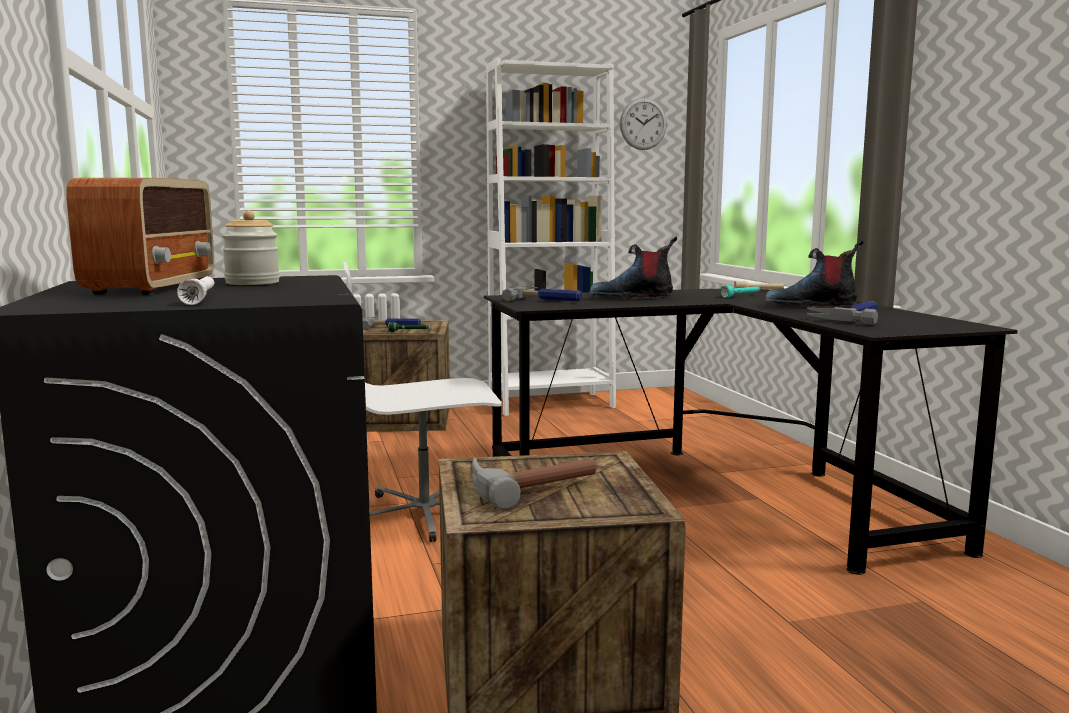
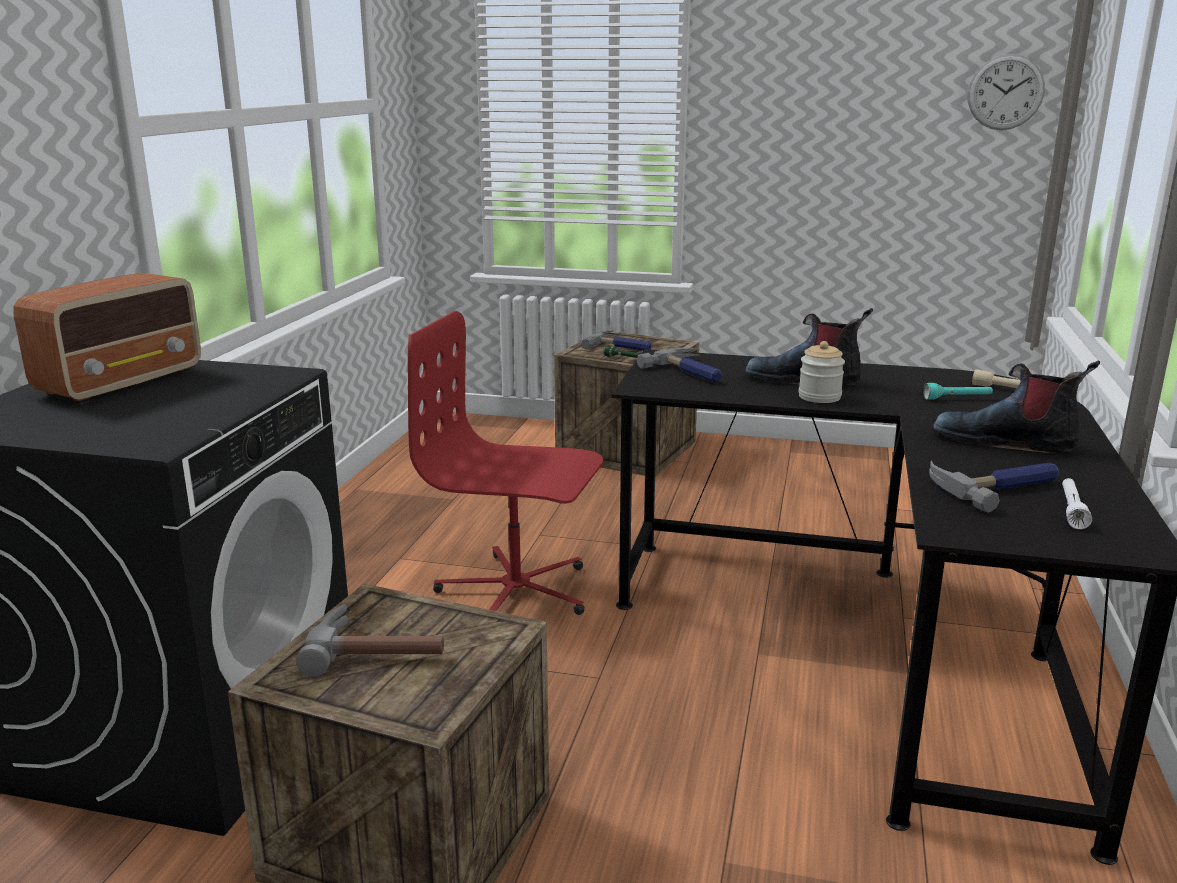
camera: 30 degrees right, 10 degrees up
(200, 299) = (87, 423): white flashlight -> white flashlight (1072, 510)
(252, 283) = (208, 384): jar -> jar (819, 397)
(425, 514) = (516, 592): white office chair -> red office chair
(551, 403) = (816, 459): white bookcase -> none

